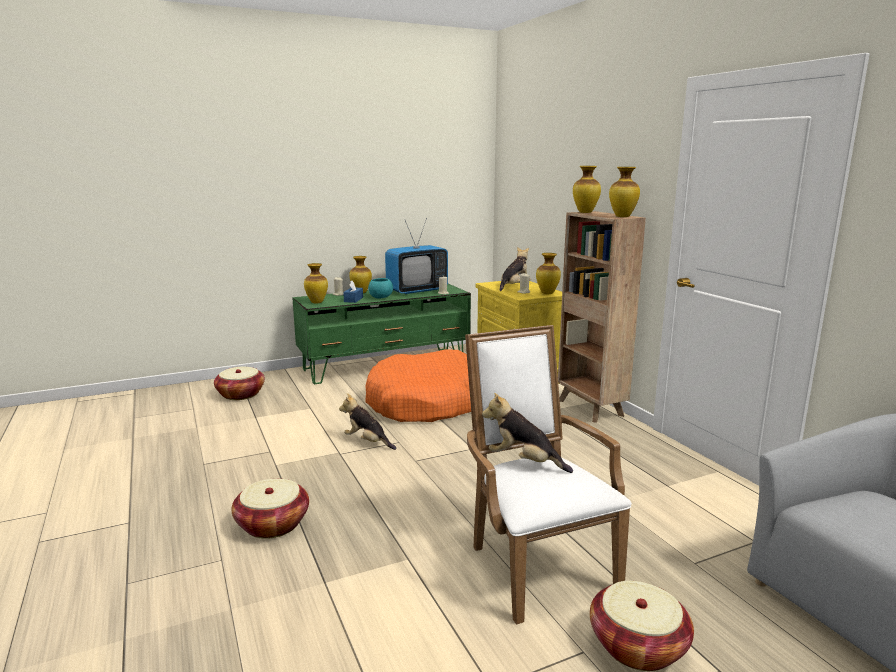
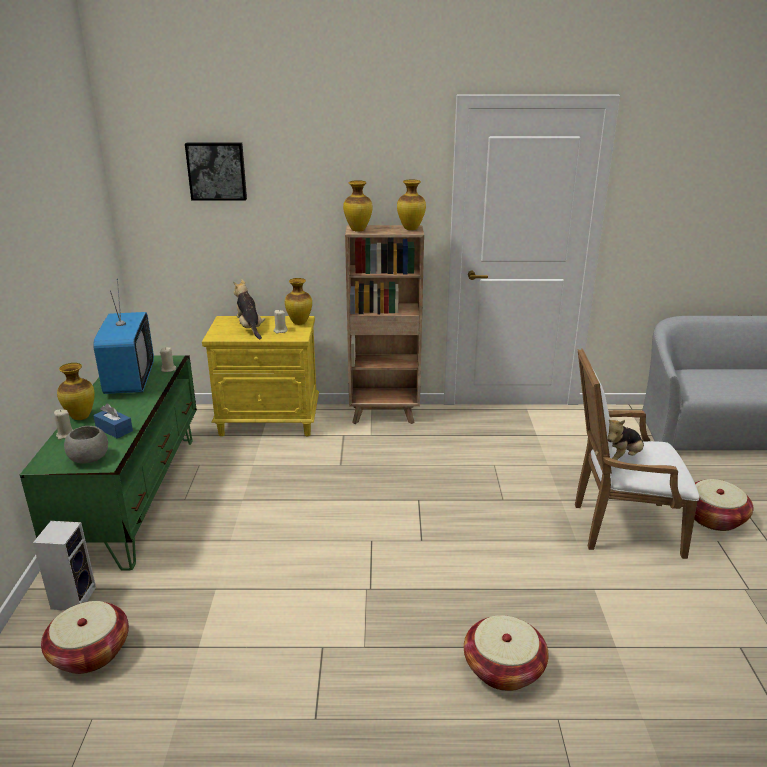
camera: 65 degrees left, 10 degrees up
(283, 379) = (73, 597): none -> speaker
(316, 302) = (89, 459): vase -> grey bowl
(367, 442) = (355, 562): plush toy -> none
(381, 297) = (132, 409): turquoise bowl -> none
(427, 402) = (286, 496): orange dog bed -> none
(537, 159) = (217, 171): none -> picture

